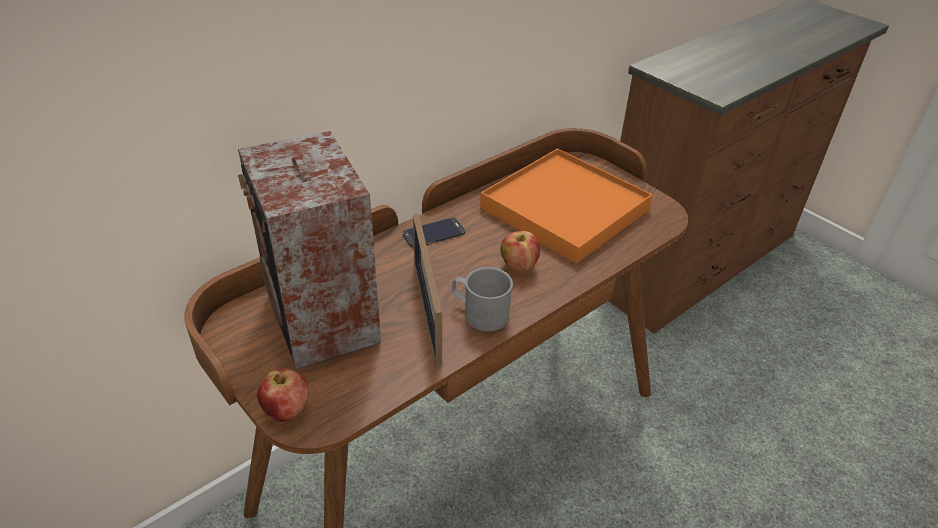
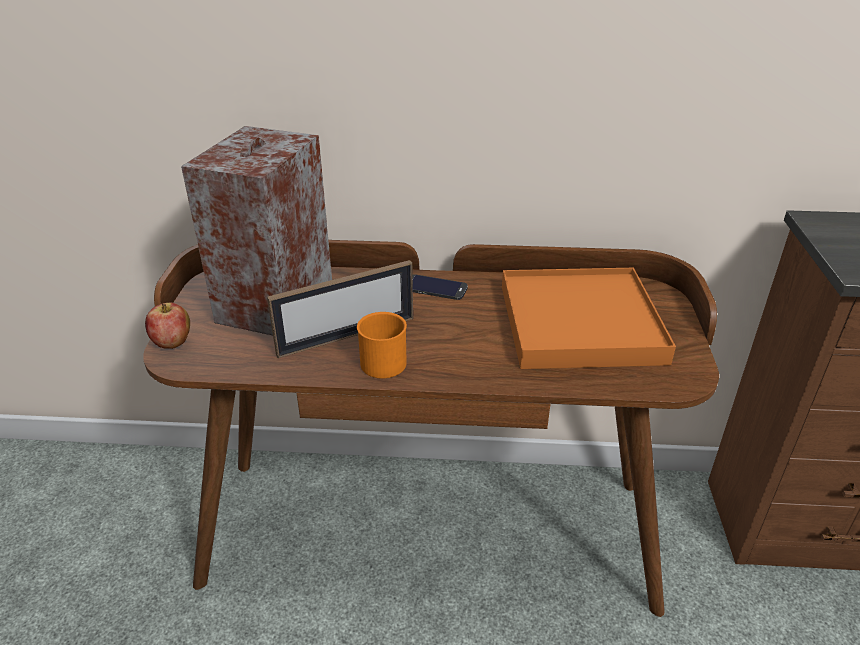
camera: 45 degrees right, 5 degrees down
(427, 311) = (347, 336): picture frame -> picture frame turned 150 degrees counterclockwise
(479, 313) = (381, 359): grey mug -> orange mug
(518, 266) = (465, 344): apple -> none

